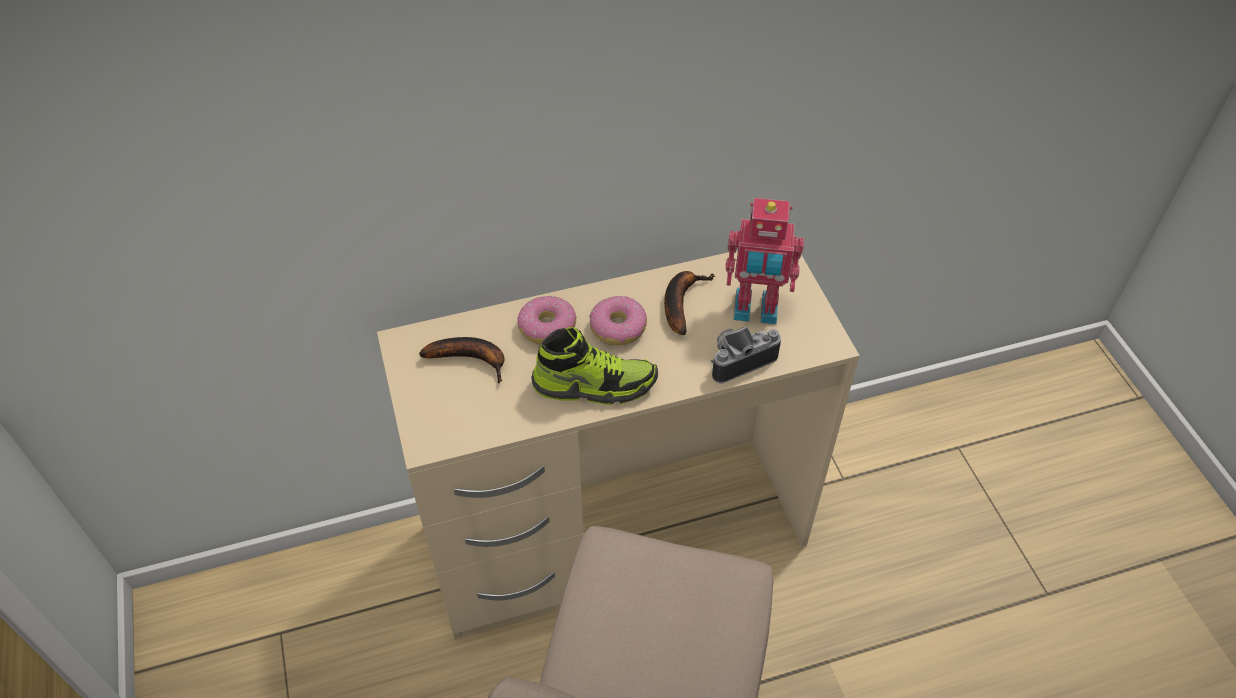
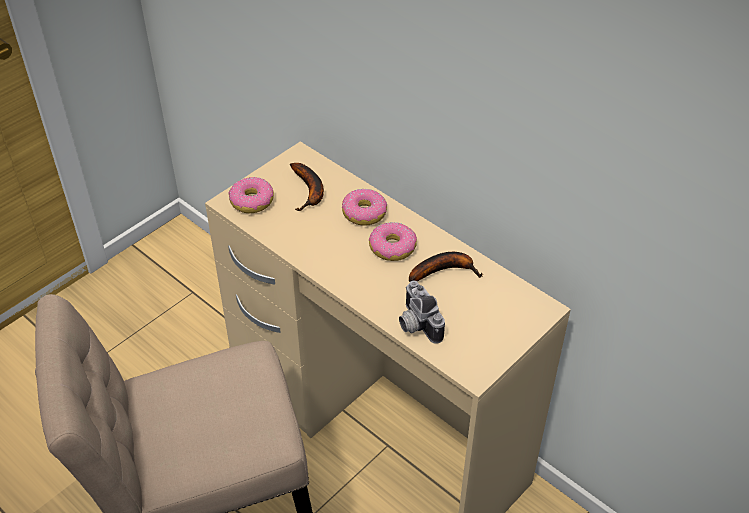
camera: 60 degrees right, 5 degrees down
(445, 420) = (252, 201): none -> donut
(594, 385) = (332, 257): shoe -> none
(739, 358) = (415, 324): camera -> camera turned 150 degrees counterclockwise
(755, 310) = (472, 316): toy robot -> none

